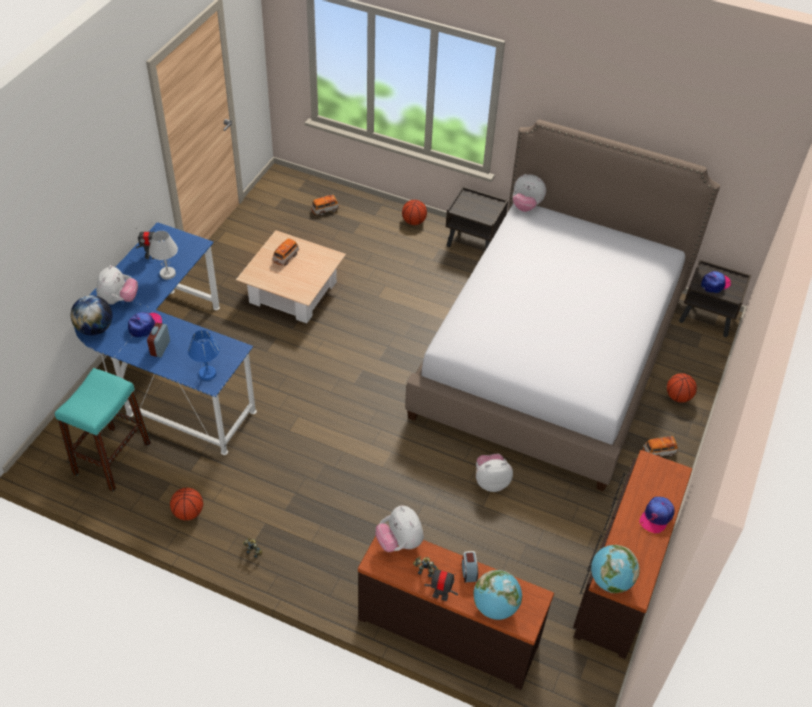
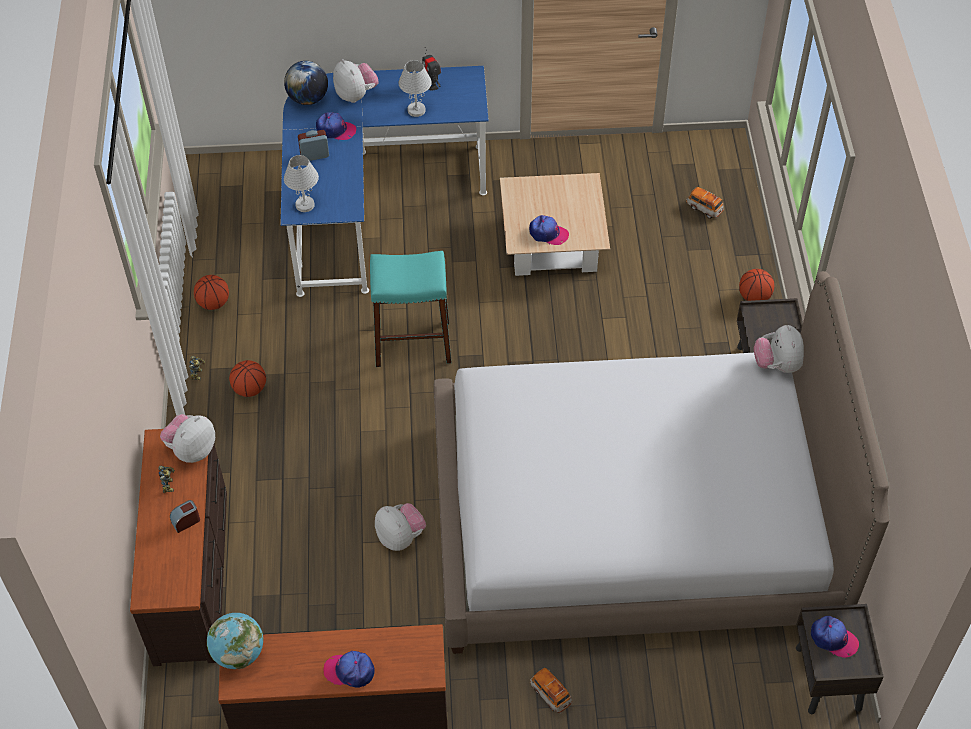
camera: 65 degrees right, 5 degrees up
(112, 458) = (242, 216): turquoise stool -> turquoise stool (412, 343)
(119, 300) = (356, 95): plush toy -> plush toy turned 105 degrees counterclockwise
(207, 373) = (305, 204): blue table lamp -> white table lamp
(286, 257) = (563, 201): toy car -> none
(308, 277) = (548, 233): none -> cap
(440, 595) = (146, 509): toy robot -> none
(495, 607) = (155, 560): globe -> none
(678, 397) = (657, 687): basketball -> basketball (249, 389)

